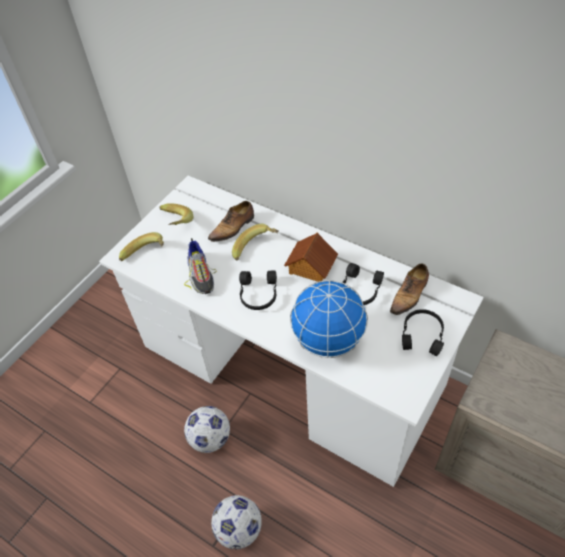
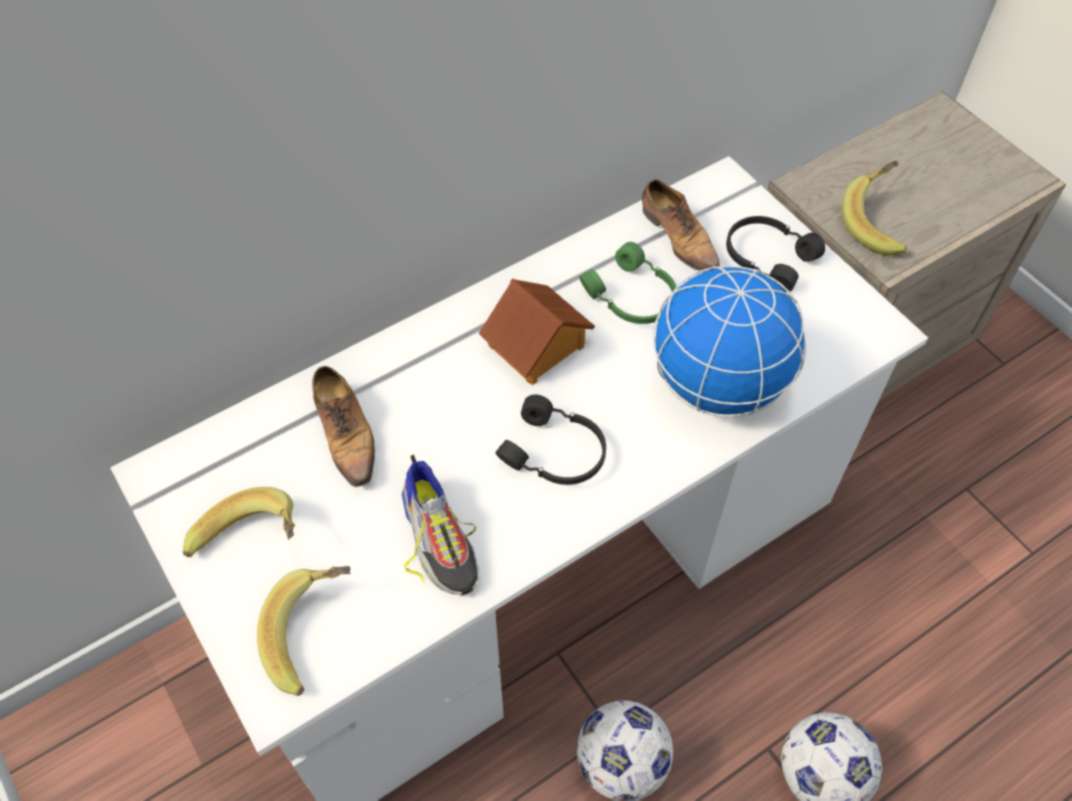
camera: 70 degrees left, 5 degrees up
(201, 274) = (440, 538): shoe -> shoe turned 60 degrees clockwise
(256, 249) = (435, 415): banana -> banana (878, 223)
(359, 290) = (631, 297): black headphones -> green headphones

